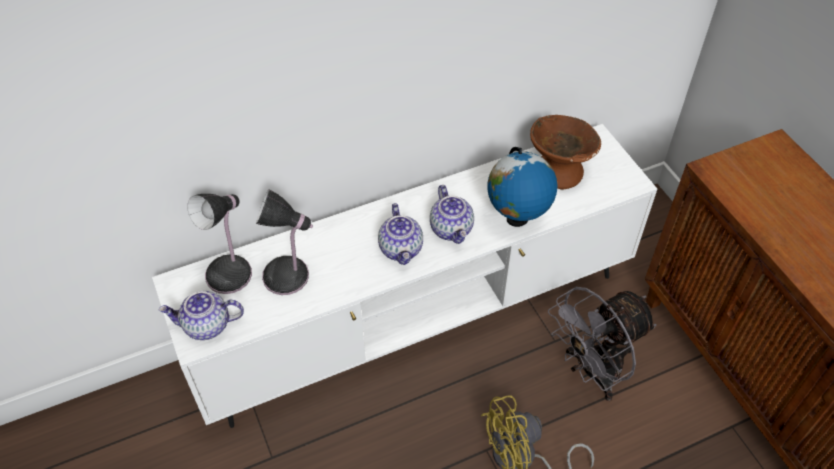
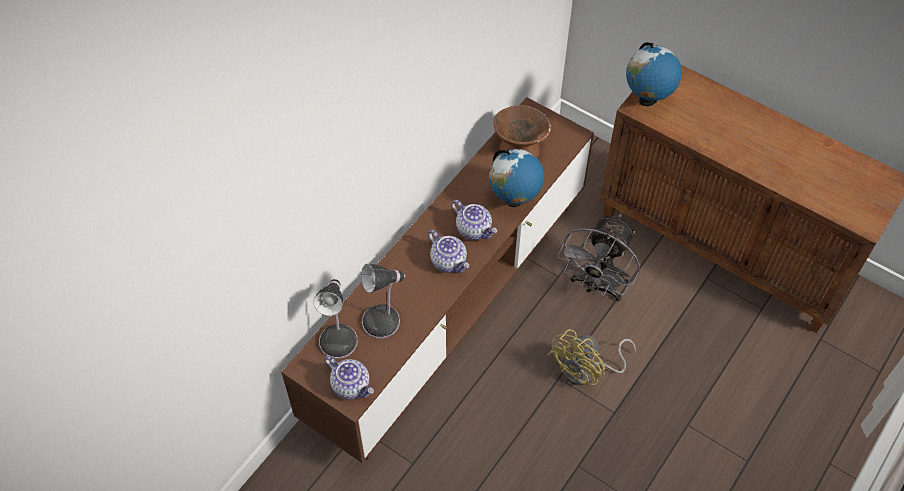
camera: 30 degrees left, 5 degrees up
(206, 326) = (351, 385): teapot -> teapot turned 105 degrees counterclockwise
(416, 322) = (450, 312): white tv stand -> brown tv stand
(732, 167) = (647, 100): none -> globe

